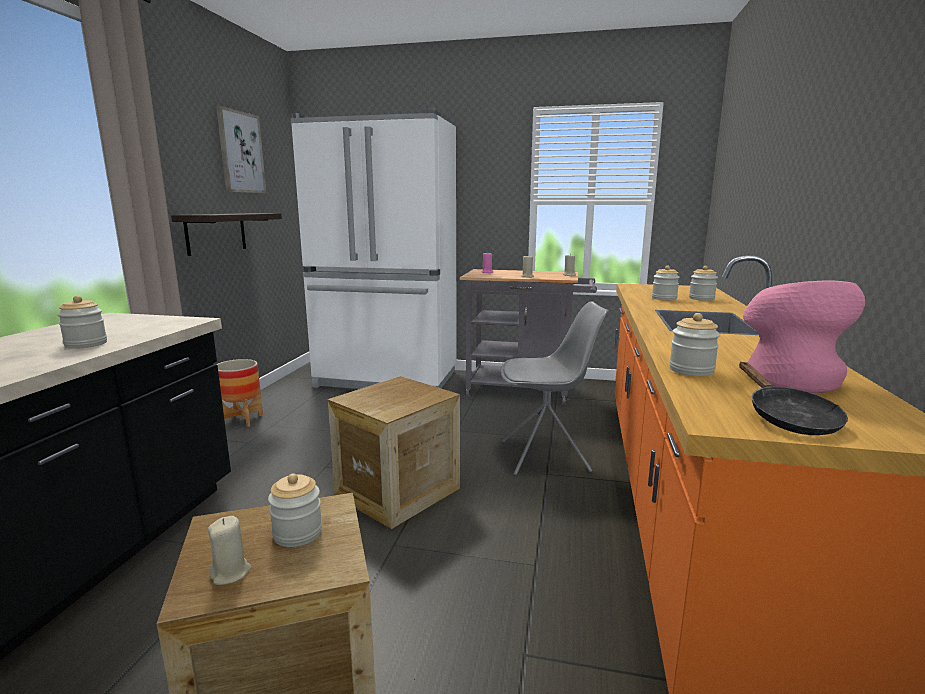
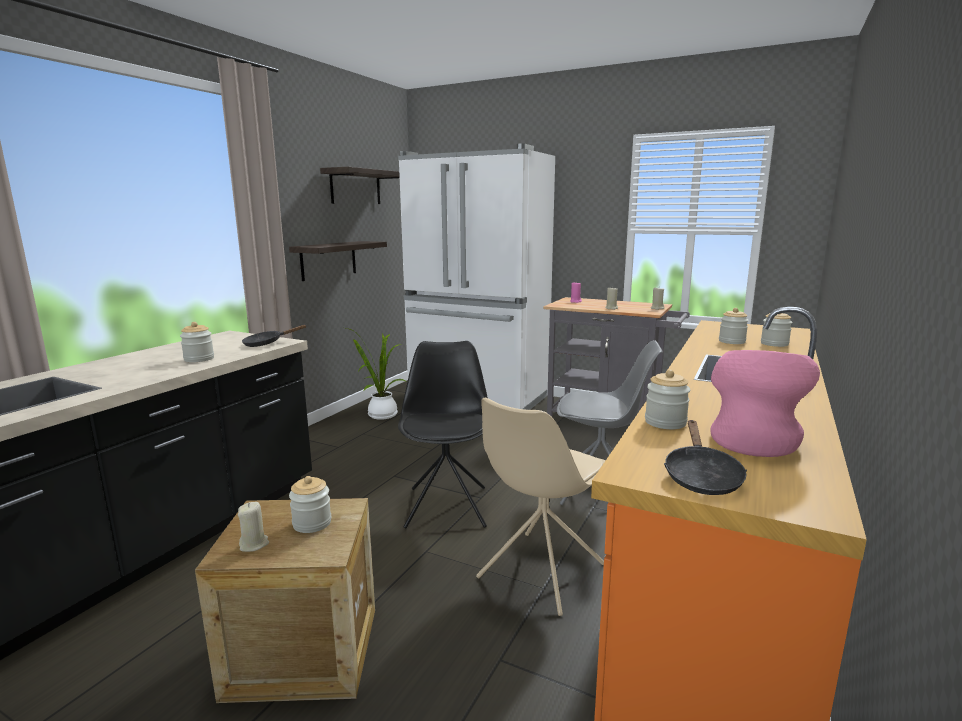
camera: 15 degrees right, 0 degrees up
(170, 323) = (267, 343): none -> black frying pan
(241, 152) = (355, 187): picture -> shelf
(242, 420) = (340, 426): planter -> none
(285, 403) = (380, 415): none -> potted plant
(398, 492) = (447, 506): crate -> black chair
(524, 548) = (540, 572): none -> beige chair

